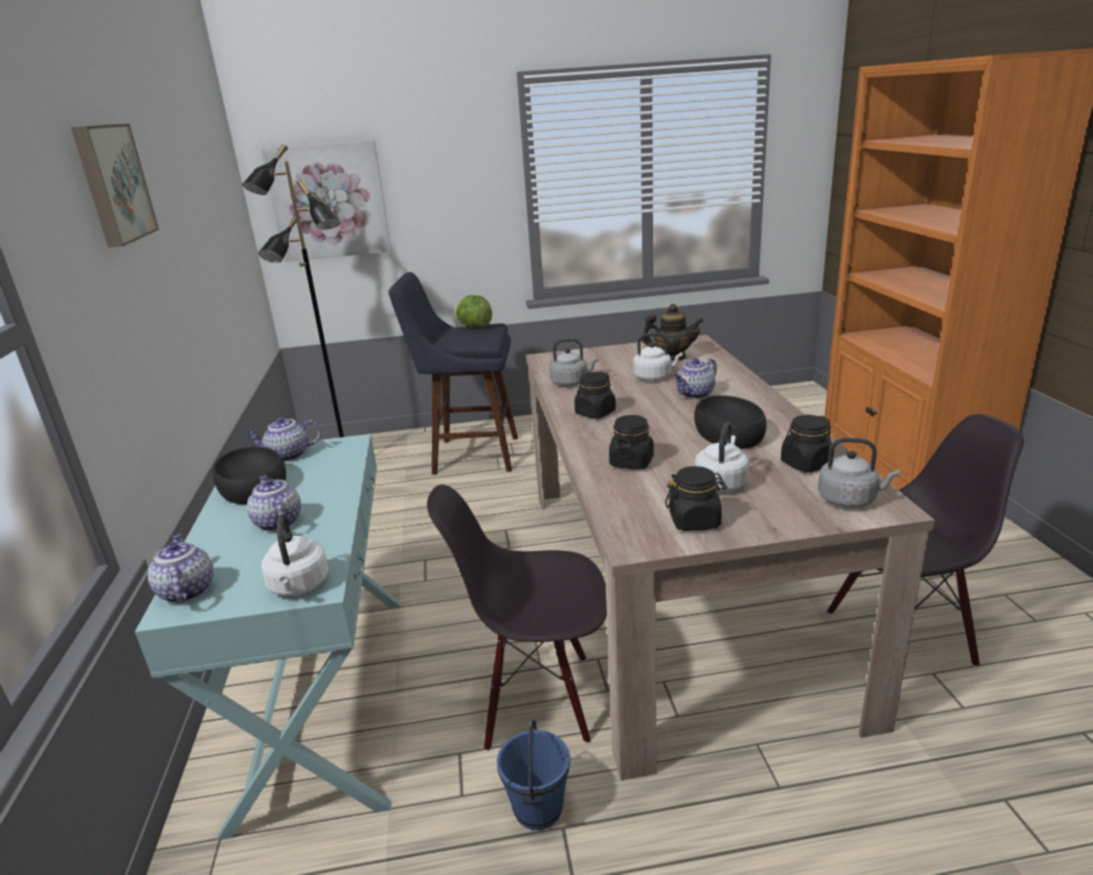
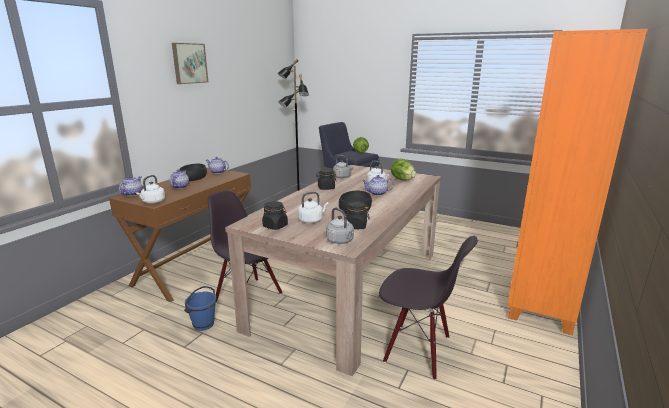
camera: 35 degrees right, 5 degrees down
(324, 699) = (196, 266): turquoise console table -> brown console table
(329, 201) = (324, 86): picture -> none
(631, 462) = (299, 205): black jar -> none
(672, 357) = (402, 180): teapot -> lettuce

